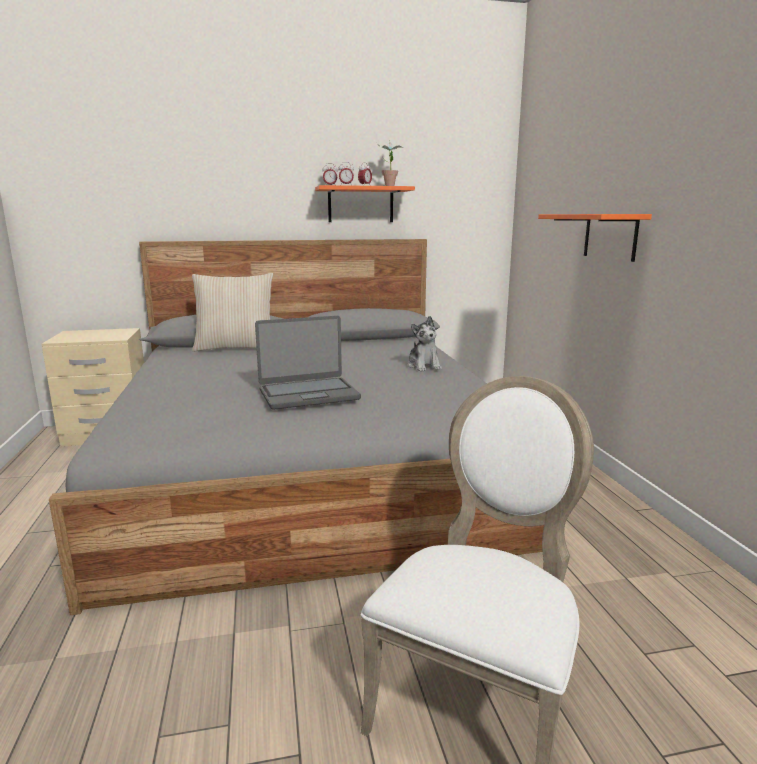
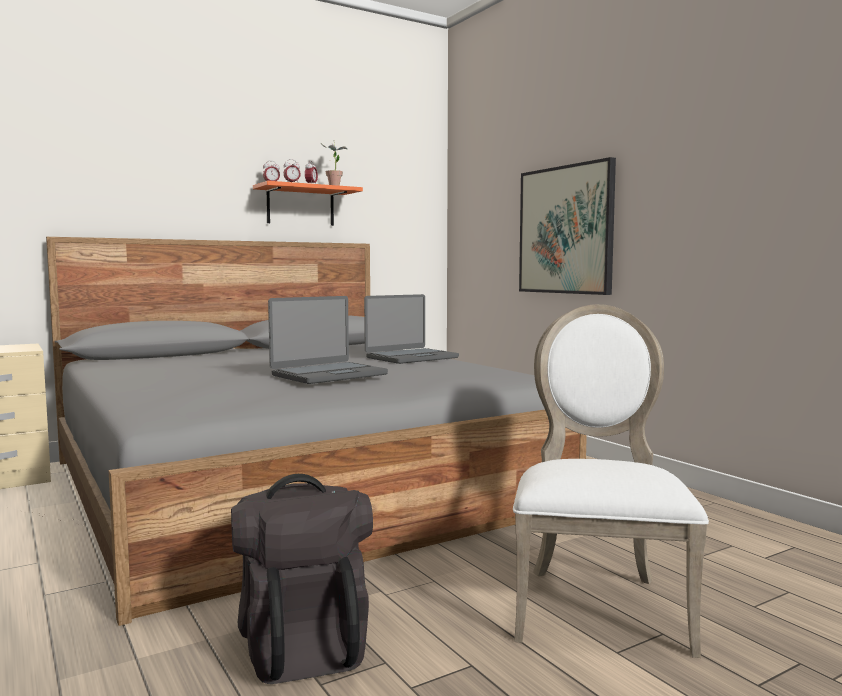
camera: 20 degrees left, 10 degrees down
(180, 678) = (302, 644): none -> black backpack
(236, 348) = (180, 357): beige pillow -> none
(424, 366) = (411, 357): plush toy -> laptop
(610, 236) = (566, 230): orange shelf -> picture

